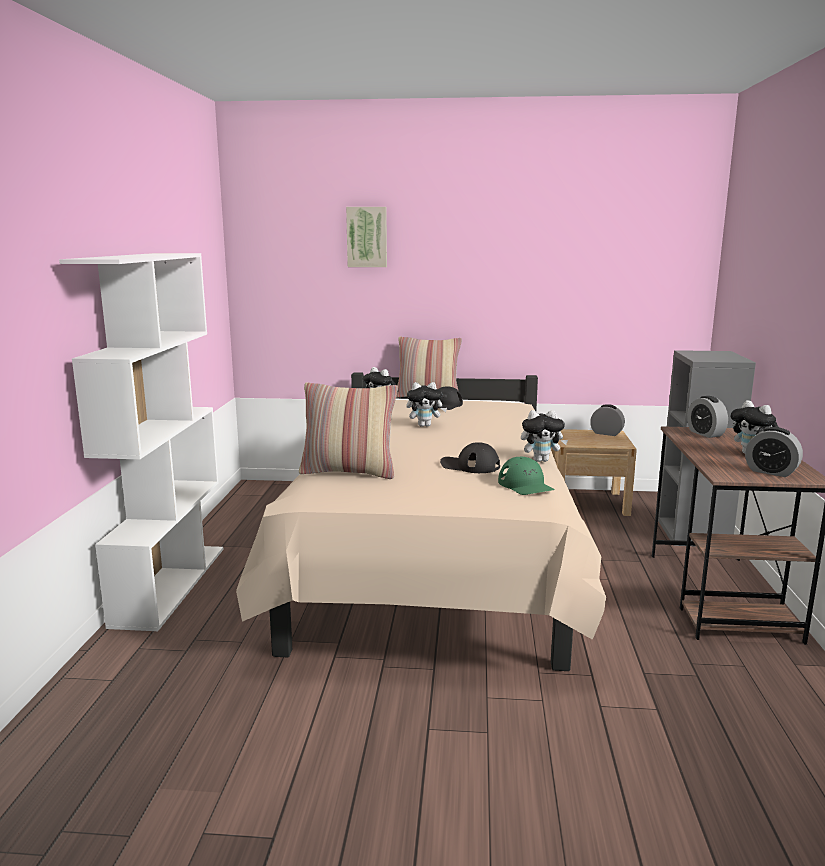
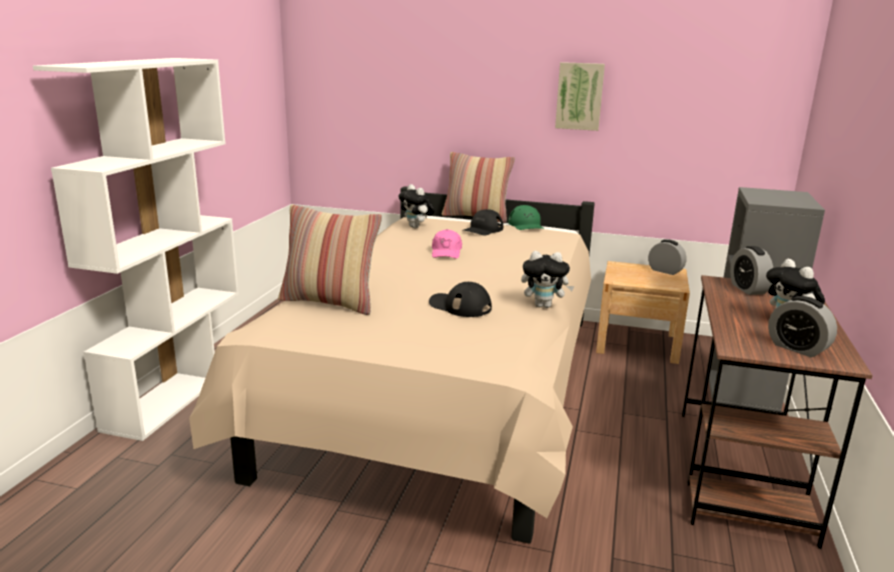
camera: 10 degrees right, 5 degrees up
(367, 237) = (422, 44): picture -> picture (579, 96)
(425, 425) = (446, 252): plush toy -> pink cap
(525, 485) = (505, 336): green cap -> green cap (526, 225)

